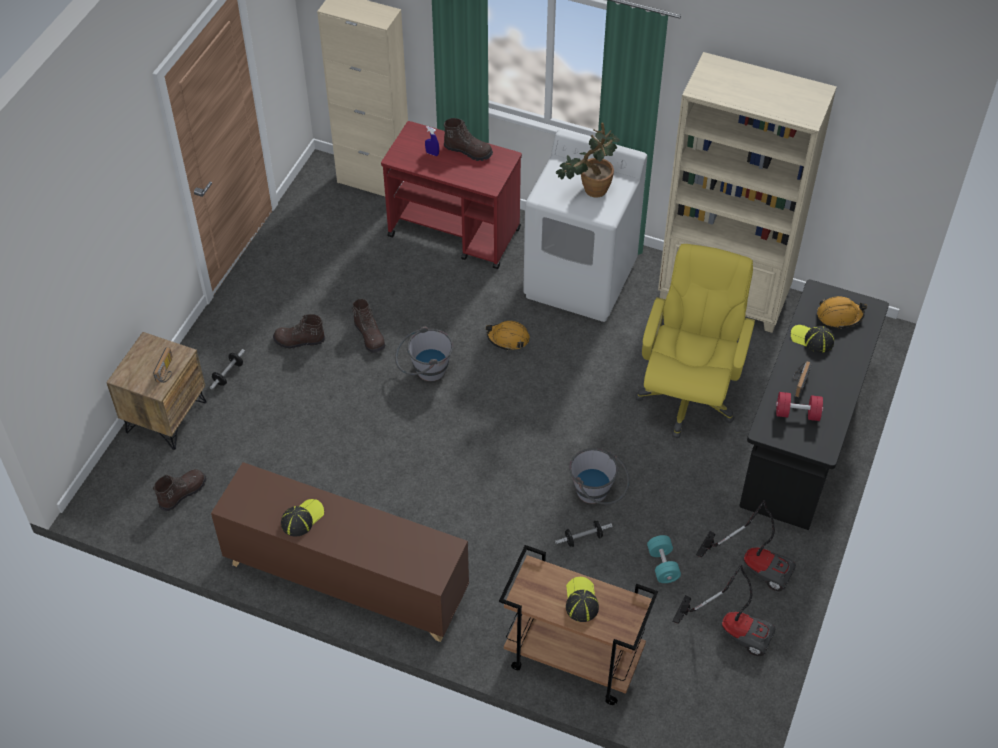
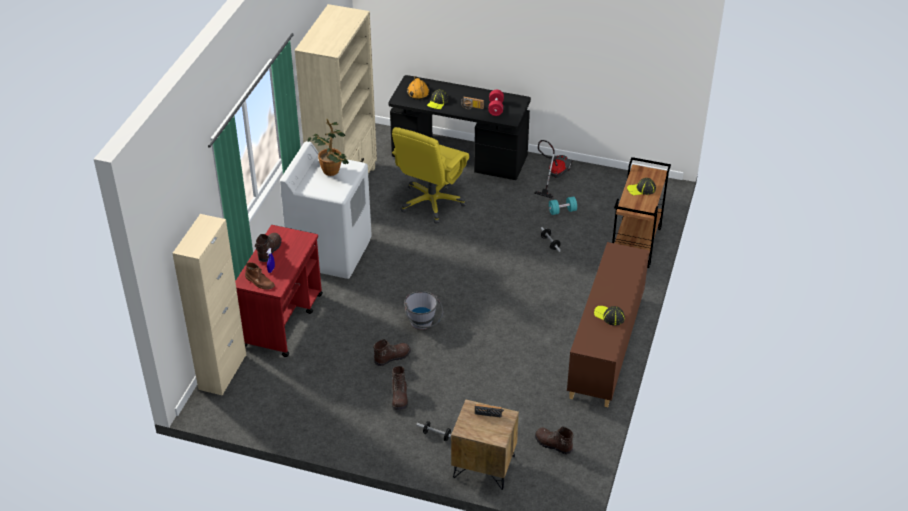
camera: 95 degrees left, 10 degrees down
(411, 144) = (259, 282): none -> brown boot
(508, 338) = (388, 285): orange hard hat -> none
(597, 494) = (516, 238): grey bucket -> none
(687, 396) = (432, 202): yellow office chair -> yellow office chair turned 75 degrees counterclockwise
(733, 628) = (598, 184): vacuum cleaner -> none

